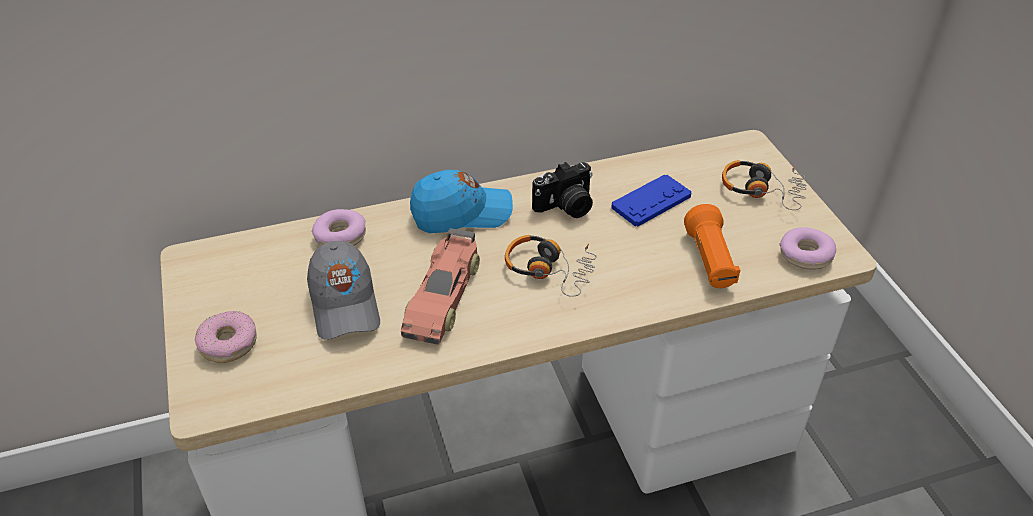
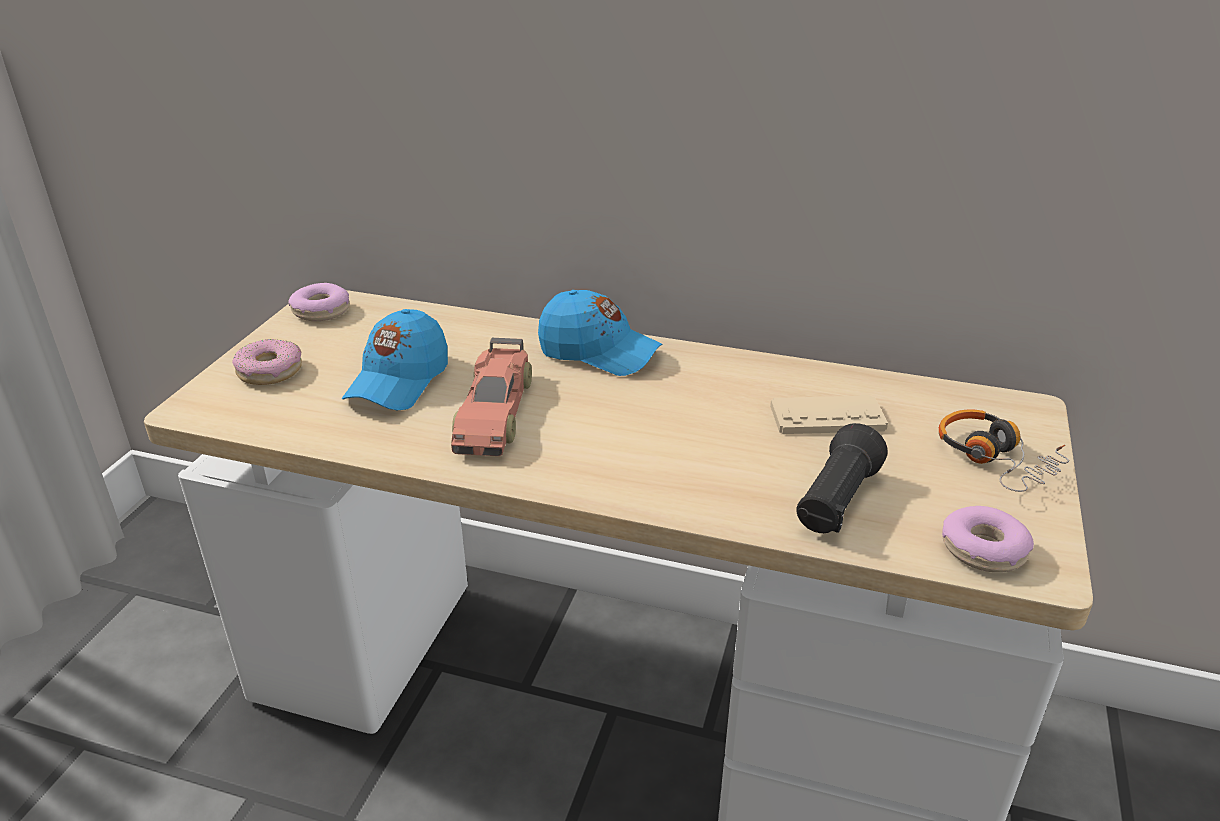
camera: 35 degrees right, 10 degrees down
(340, 236) = (463, 329): donut -> donut (321, 311)
(344, 304) = (398, 381): grey cap -> blue cap
(443, 296) = (494, 412): toy car -> toy car turned 45 degrees counterclockwise
(549, 269) = (631, 433): headphones -> none
(566, 207) = (718, 386): camera -> none
(651, 202) = (827, 417): blue game controller -> beige game controller
(709, 261) = (836, 502): orange flashlight -> black flashlight

